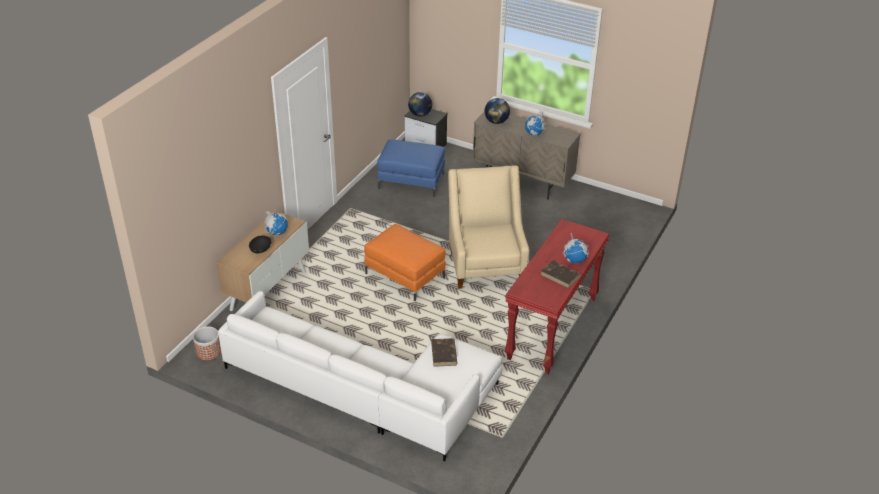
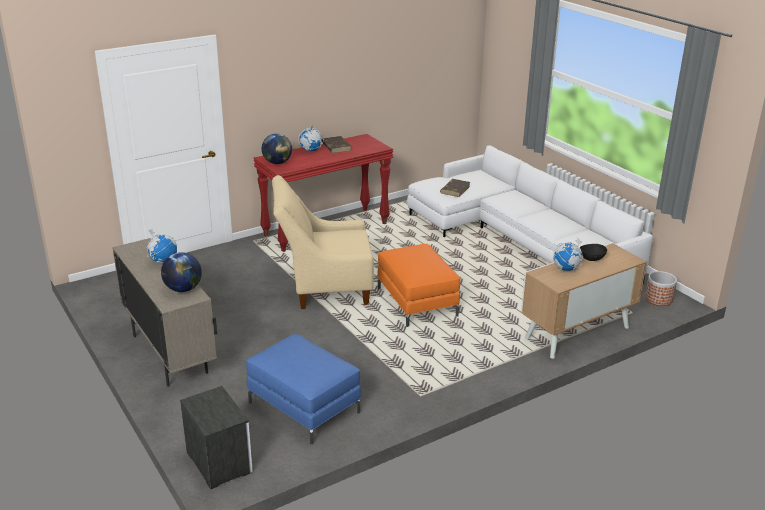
camera: 150 degrees left, 10 degrees down
(420, 114) = (223, 412): globe -> globe (277, 163)
(485, 264) = (323, 287): beige armchair -> beige armchair turned 60 degrees clockwise

